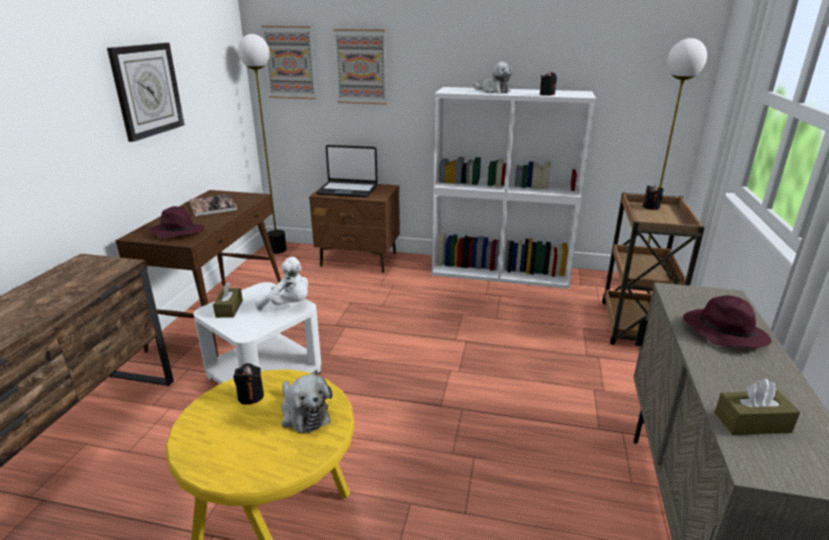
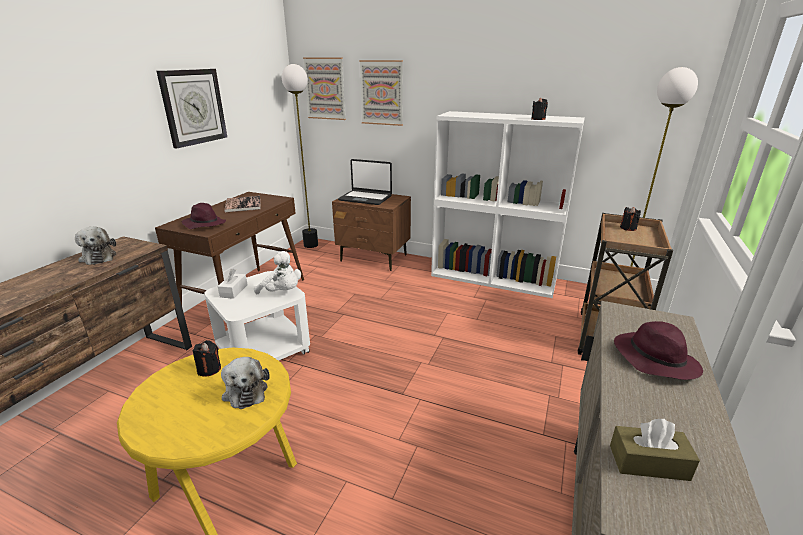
camera: 10 degrees right, 0 degrees up
(229, 309) = (234, 291): brown tissue box -> white tissue box
(493, 91) = (490, 115): plush toy -> plush toy (98, 257)

